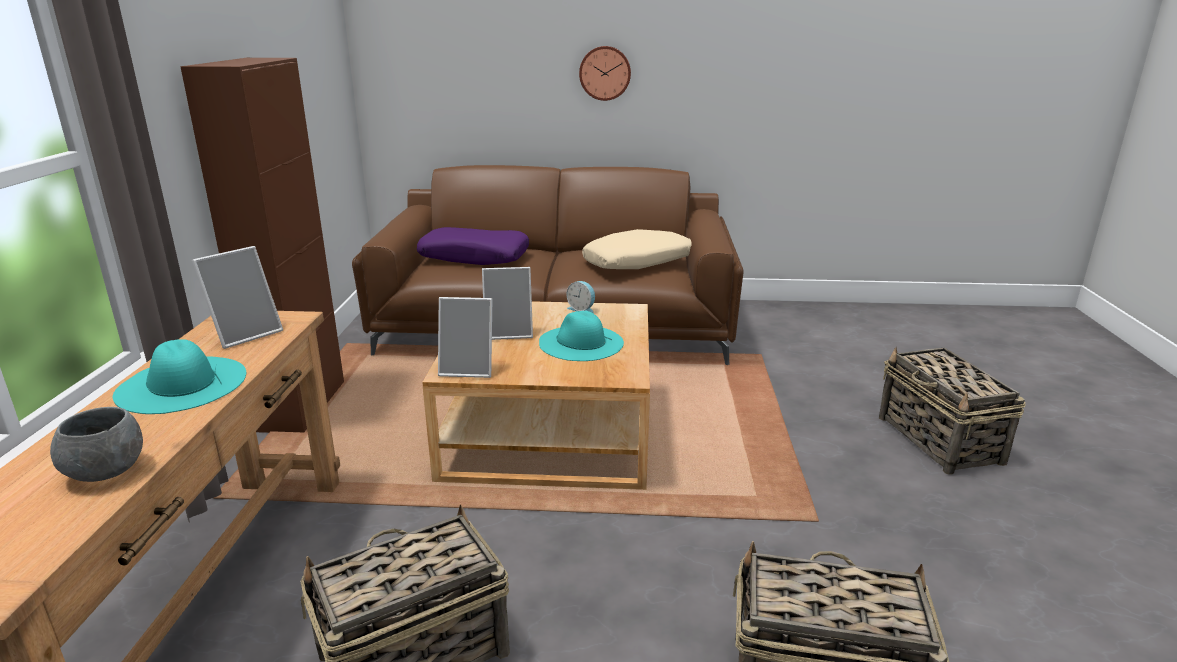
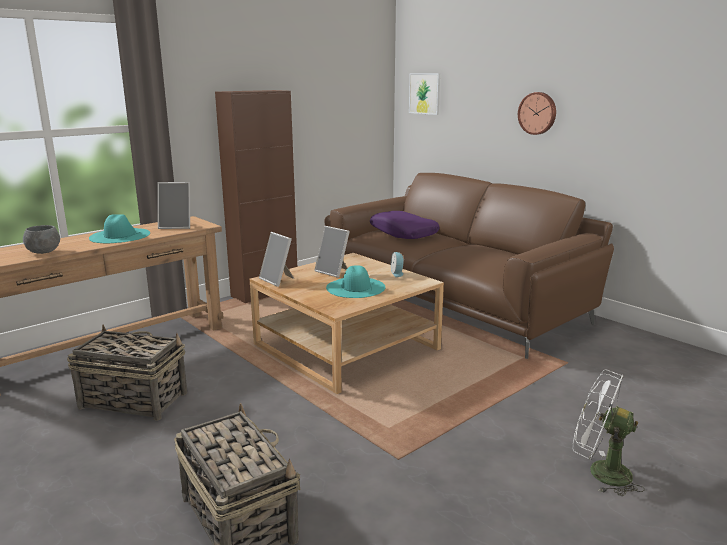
camera: 45 degrees right, 5 degrees down
(413, 52) = (424, 93): none -> picture
(639, 263) = (494, 260): beige pillow -> none
(939, 440) = (600, 472): basket -> white fan

